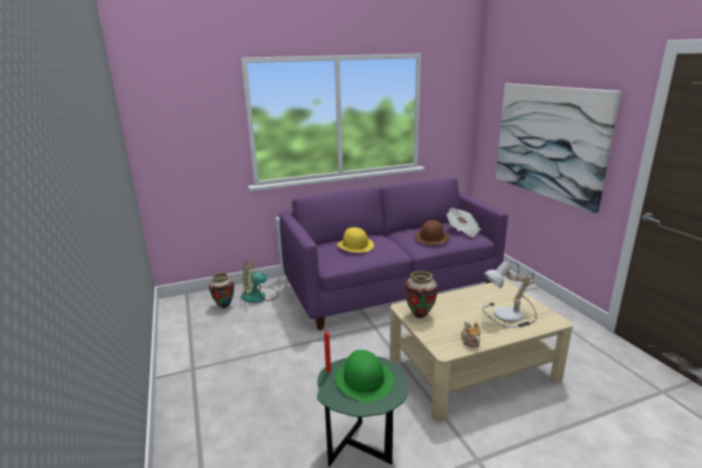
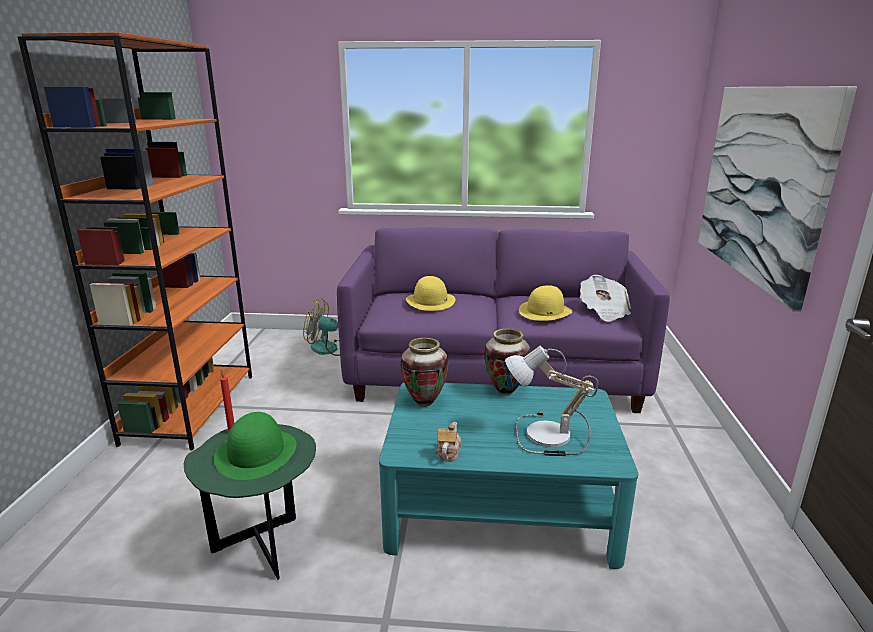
camera: 25 degrees right, 0 degrees up
(194, 371) = (191, 407): none -> orange bookcase
(224, 306) = (286, 350): vase -> vase (505, 391)
(432, 237) = (545, 311): brown hat -> yellow hat
(472, 368) = (500, 505): beige coffee table -> turquoise coffee table

